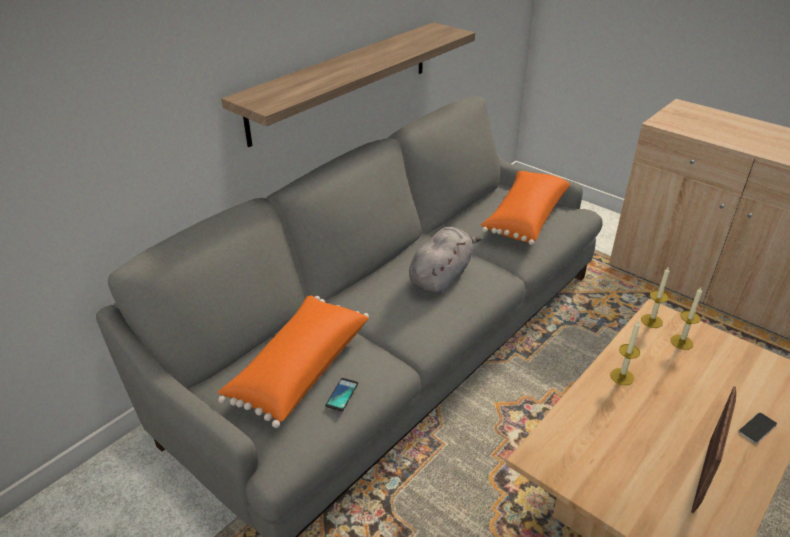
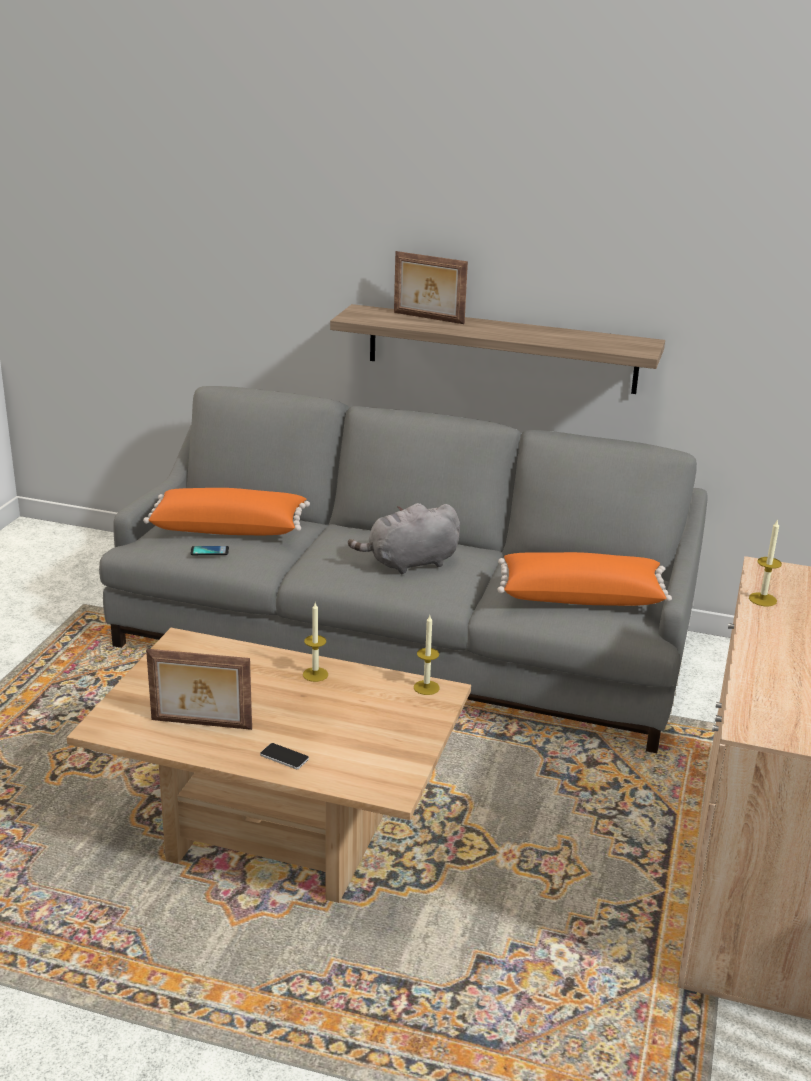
camera: 65 degrees right, 10 degrees down
(306, 77) = (428, 318): none -> picture frame
(441, 276) = (409, 563): grey plush toy -> grey plush toy turned 150 degrees clockwise
(681, 342) = (401, 708): candle -> candle (762, 599)

